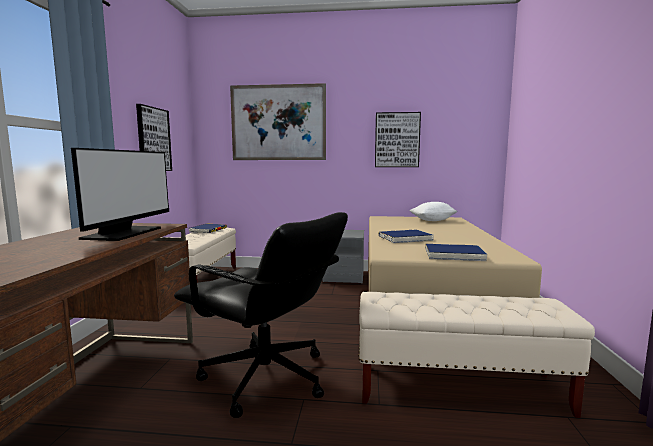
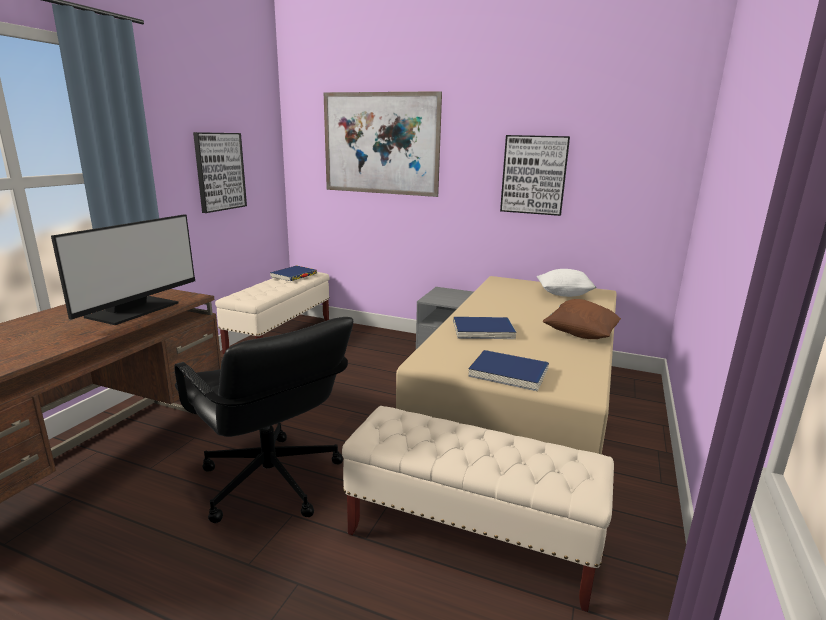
camera: 15 degrees right, 10 degrees up
(471, 235) = (580, 334): none -> brown pillow

